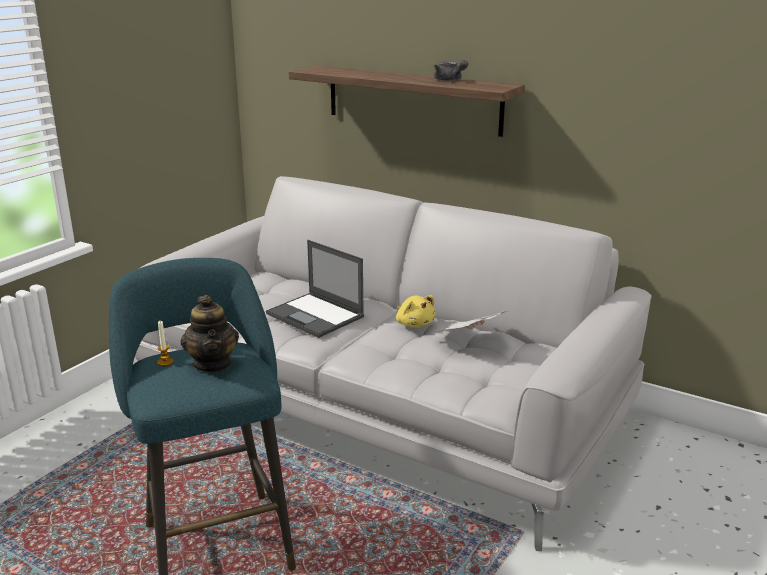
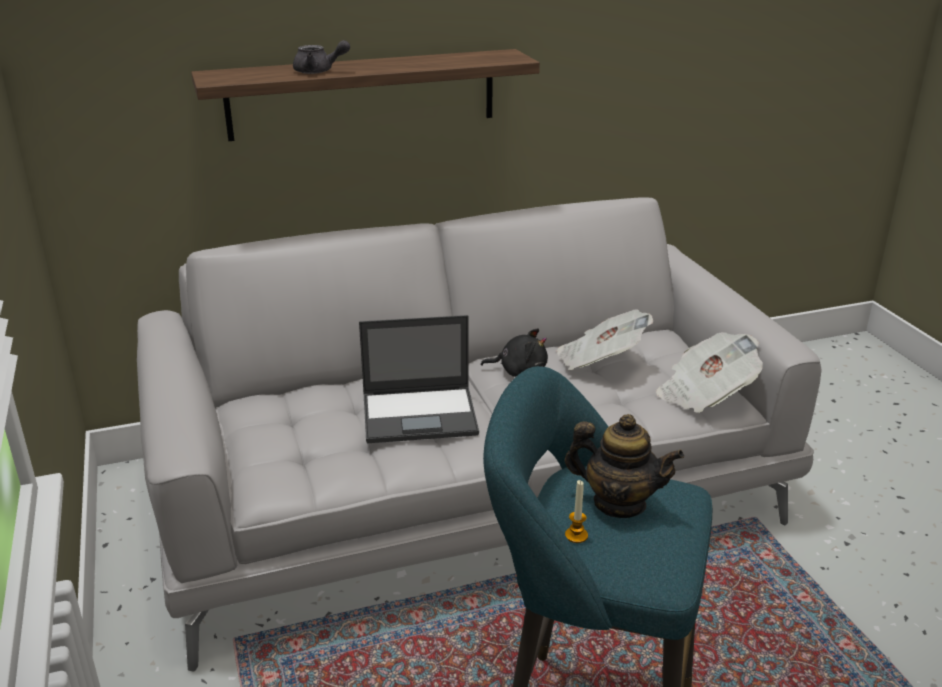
camera: 50 degrees left, 5 degrees up
(414, 324) = (519, 371): yellow plush toy -> black plush toy
(449, 80) = (436, 59): grey teapot -> grey teapot (319, 71)
(492, 390) = (705, 394): none -> newspaper

